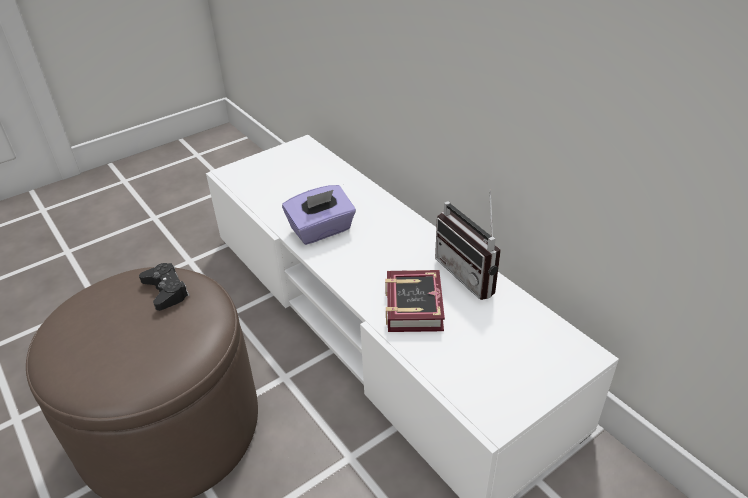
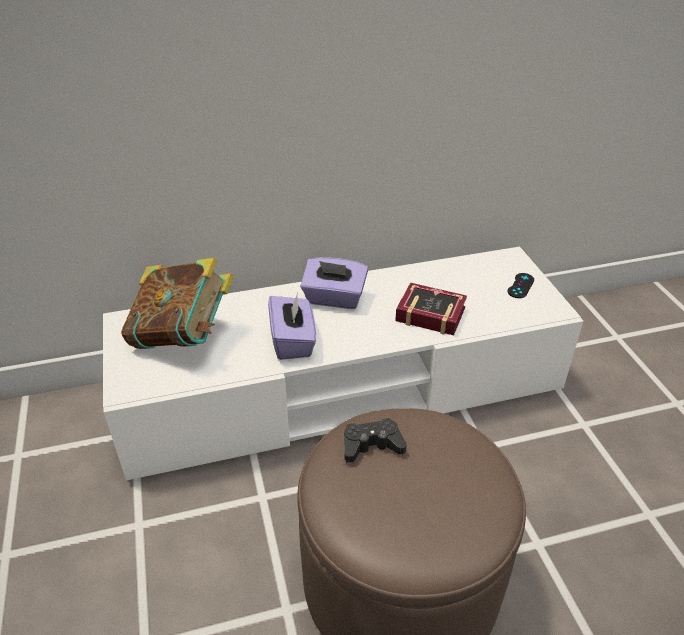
camera: 70 degrees left, 0 degrees up
(299, 176) = (183, 336): none -> book
(398, 236) = (334, 298): none -> purple tissue box
(472, 274) = (407, 276): radio -> none
(524, 374) = (520, 286): none -> black game controller

